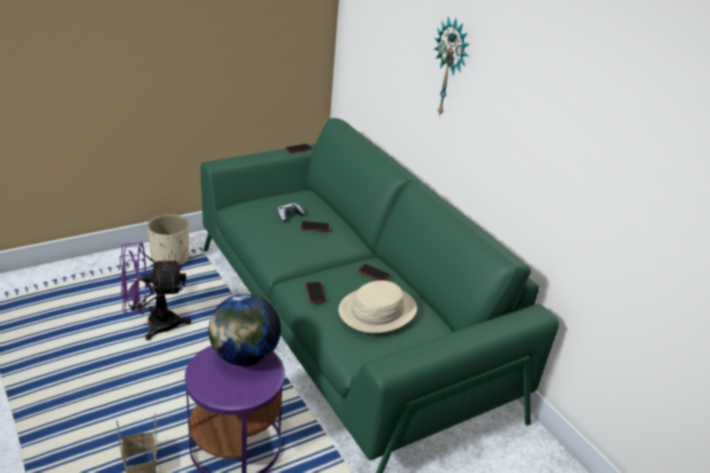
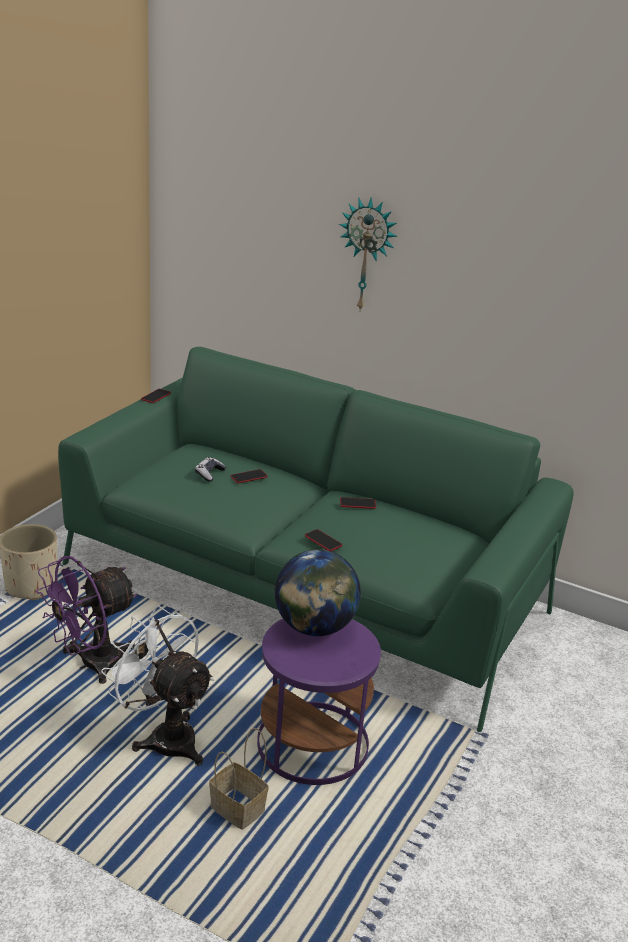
camera: 30 degrees left, 5 degrees down
(148, 393) = (164, 736): none -> white fan
(377, 310) = (401, 536): beige hat -> none

